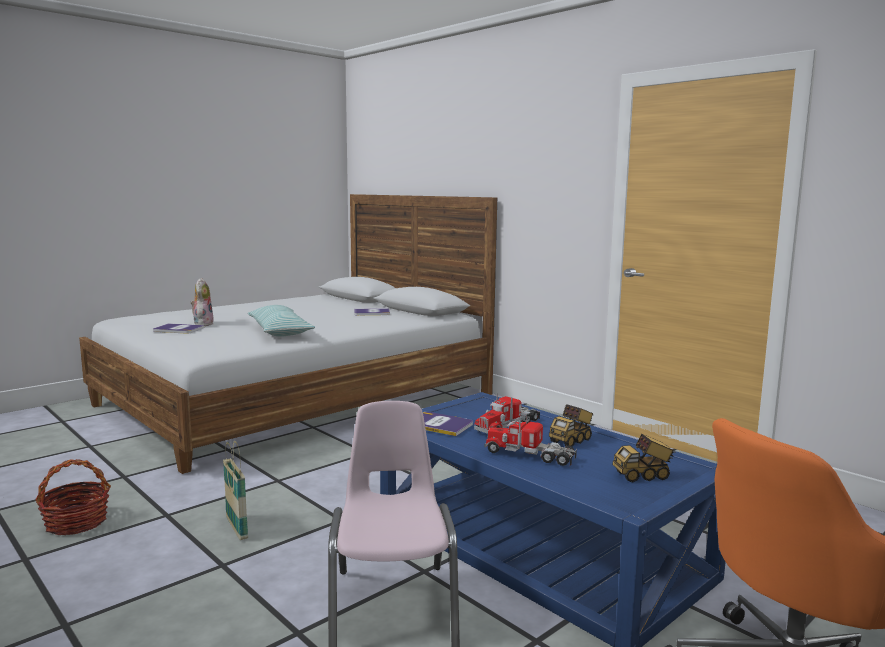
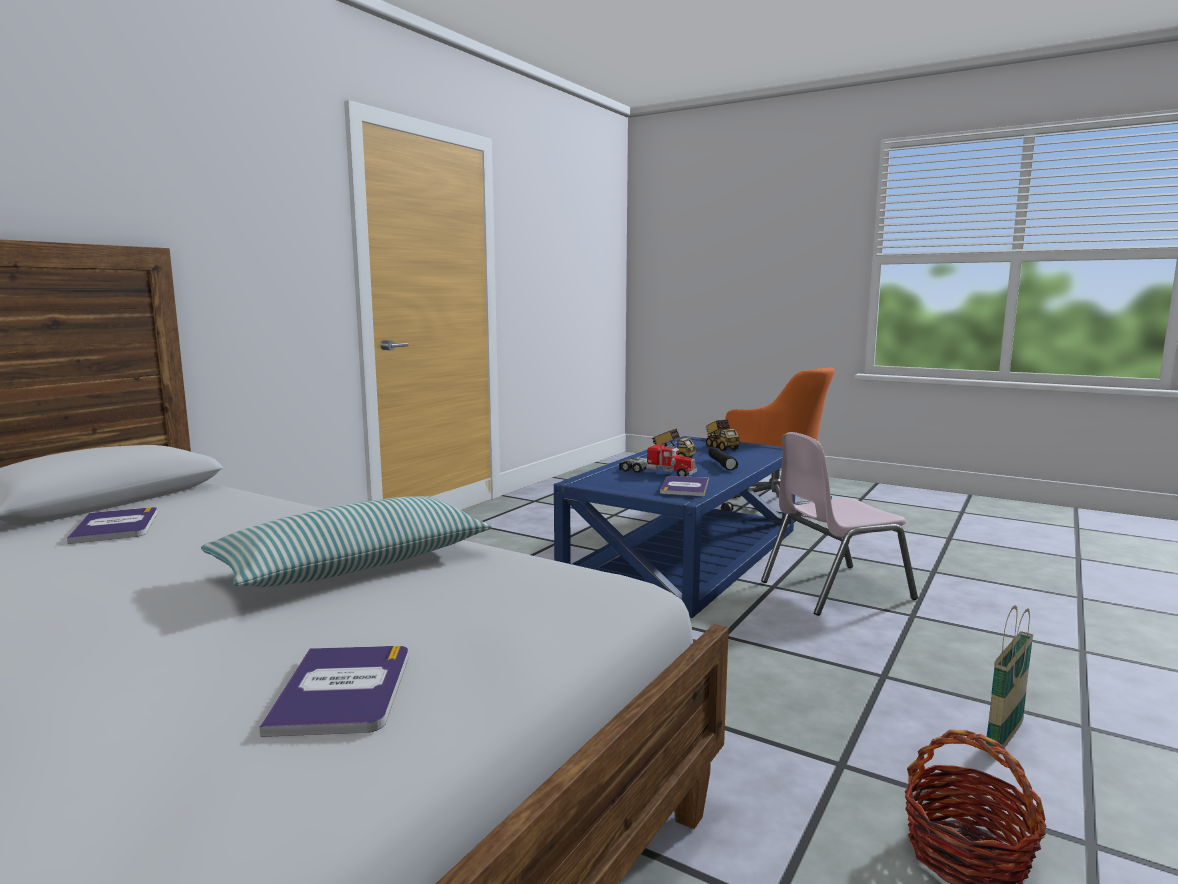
camera: 105 degrees left, 0 degrees up
(202, 324) = (228, 682): plush toy -> none
(236, 528) = (809, 692): basket -> basket (1004, 738)
(530, 455) = (722, 464): toy truck -> black flashlight

